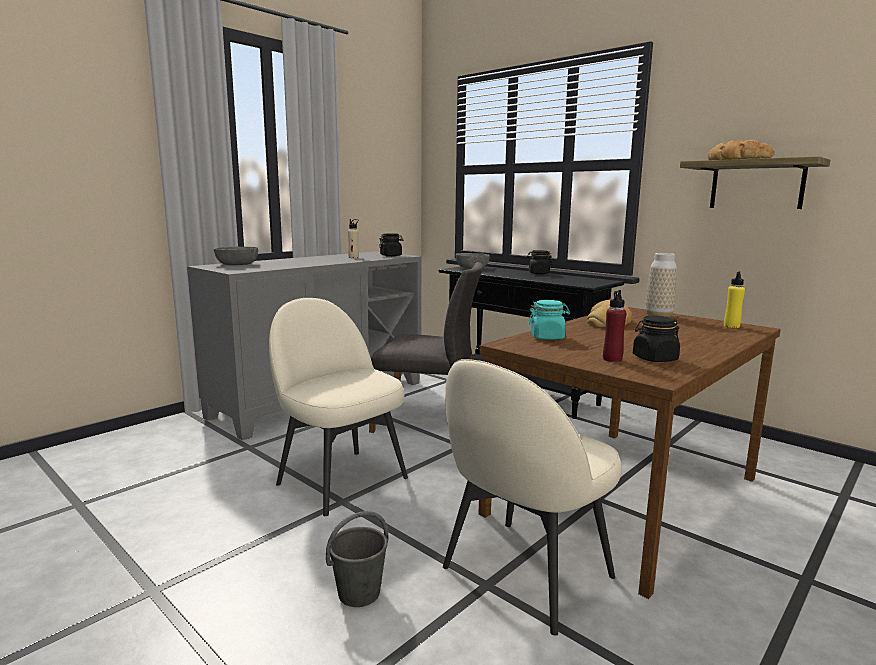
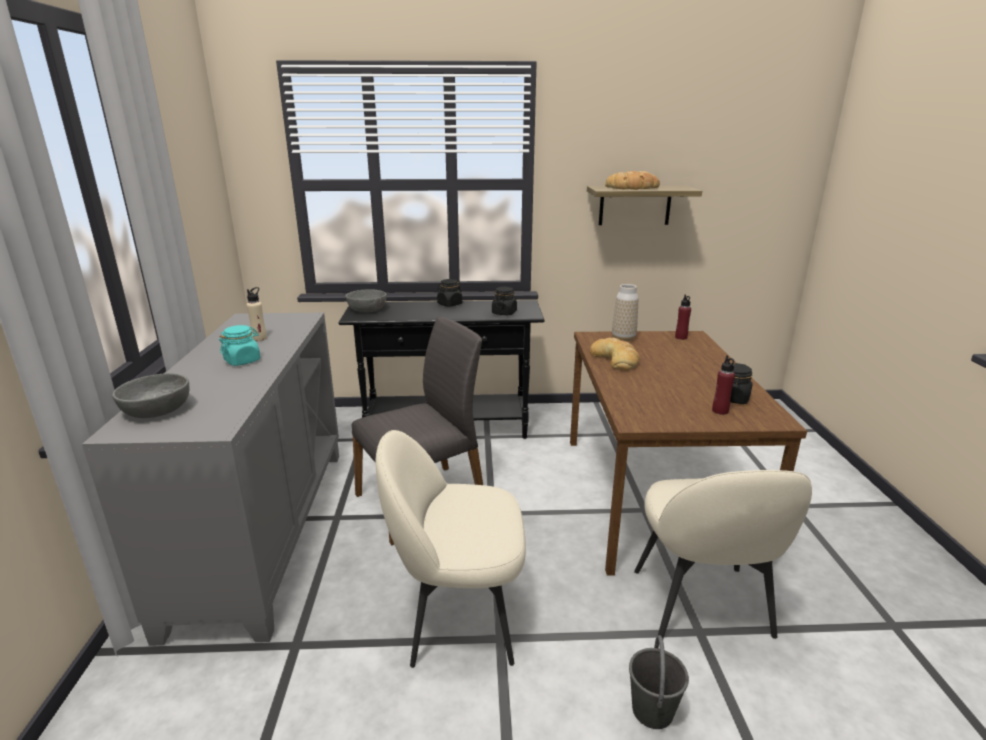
camera: 45 degrees left, 10 degrees up
(391, 256) = (291, 321): black jar -> black jar (504, 313)
(547, 337) = (633, 399): turquoise jar -> turquoise jar (243, 361)
(731, 326) = (681, 337): yellow bottle -> red bottle

